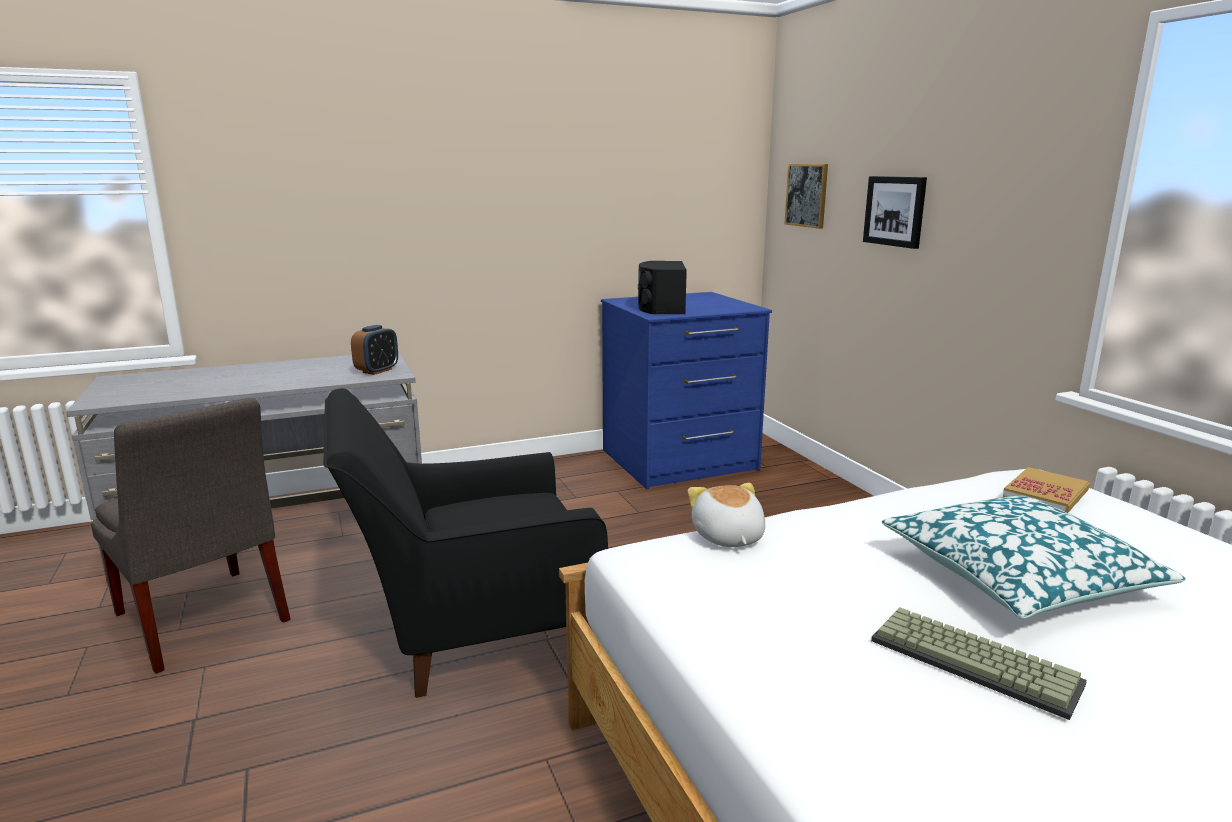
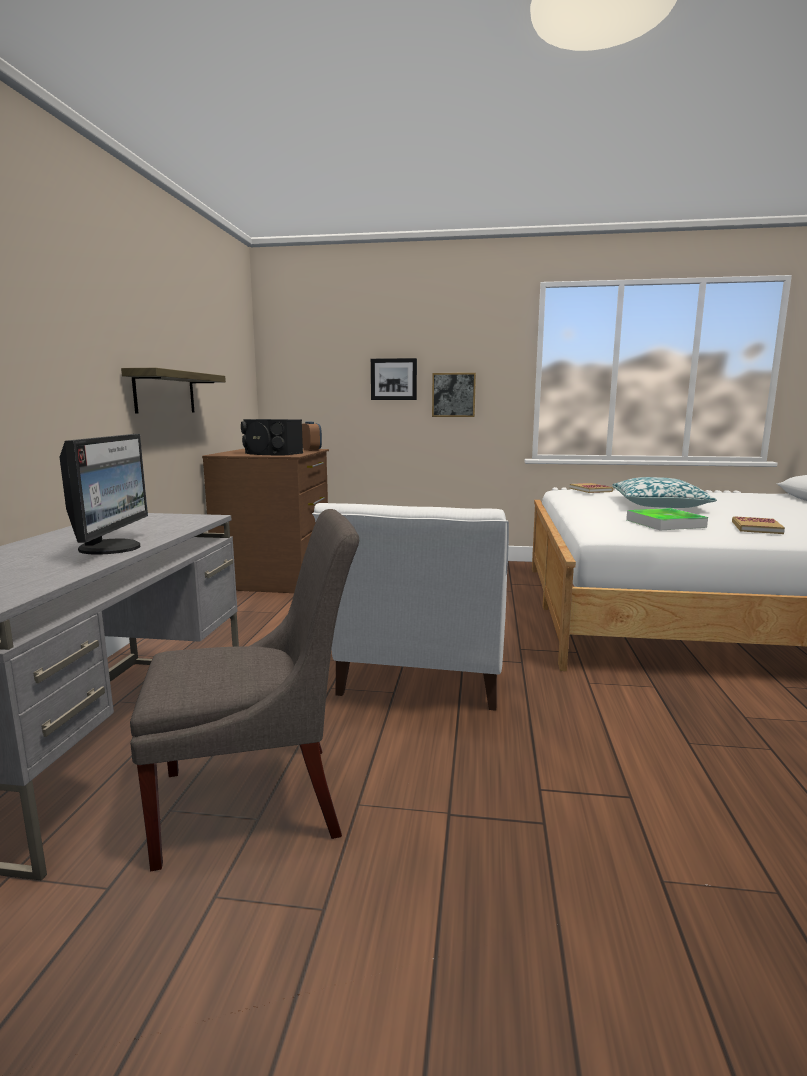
camera: 60 degrees left, 5 degrees down
(251, 384) = (112, 548): none -> monitor
(377, 371) = (180, 519): alarm clock -> alarm clock (311, 450)
(470, 627) = (422, 678): black armchair -> white armchair
(536, 230) = (165, 392): none -> shelf
(680, 461) = (277, 577): blue dresser -> brown dresser
(727, 537) = (593, 522): plush toy -> none
(784, 597) = (665, 523): none -> tray
(807, 195) = (306, 374): picture -> picture (453, 395)
(885, 706) = (756, 528): none -> book
(976, 661) = (726, 516): keyboard -> none

